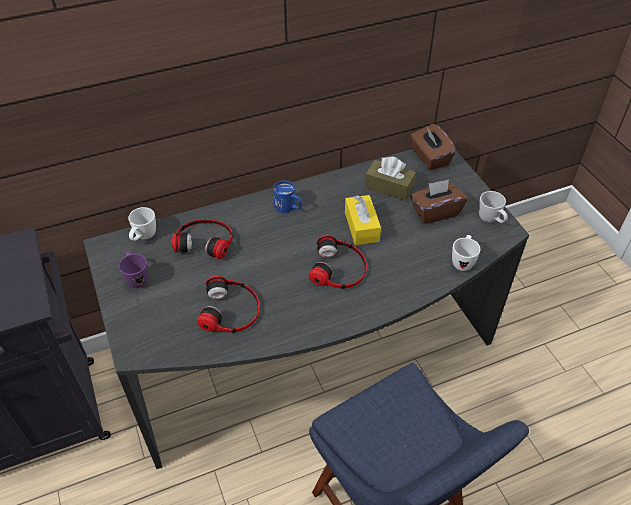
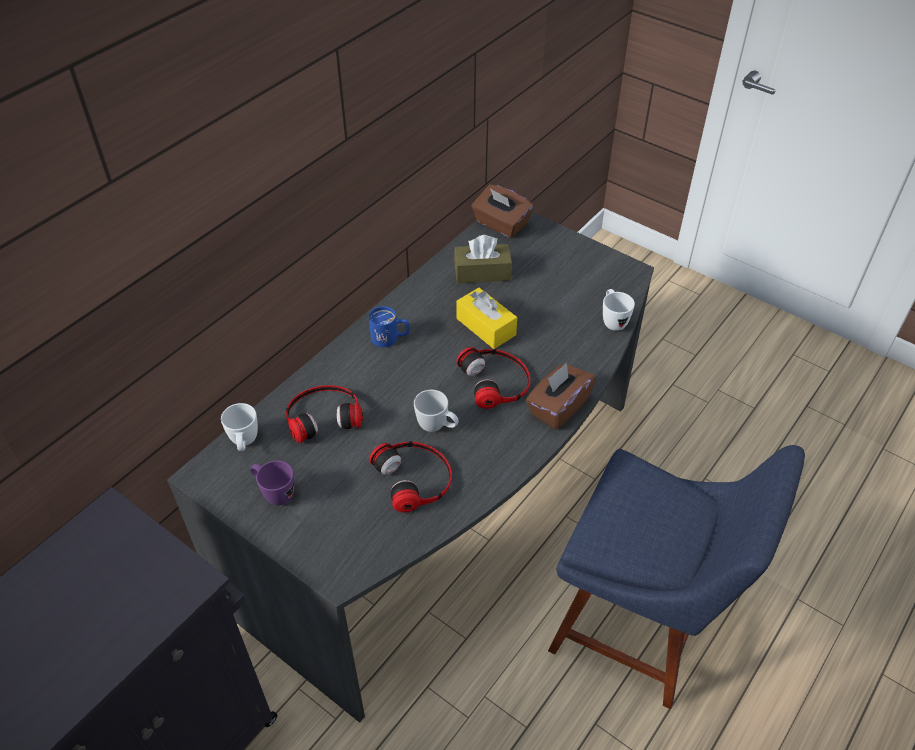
camera: 30 degrees left, 0 degrees up
(435, 212) = (549, 280): brown tissue box -> brown tissue box (558, 407)
(491, 220) = (609, 267): white mug -> white mug (437, 427)

